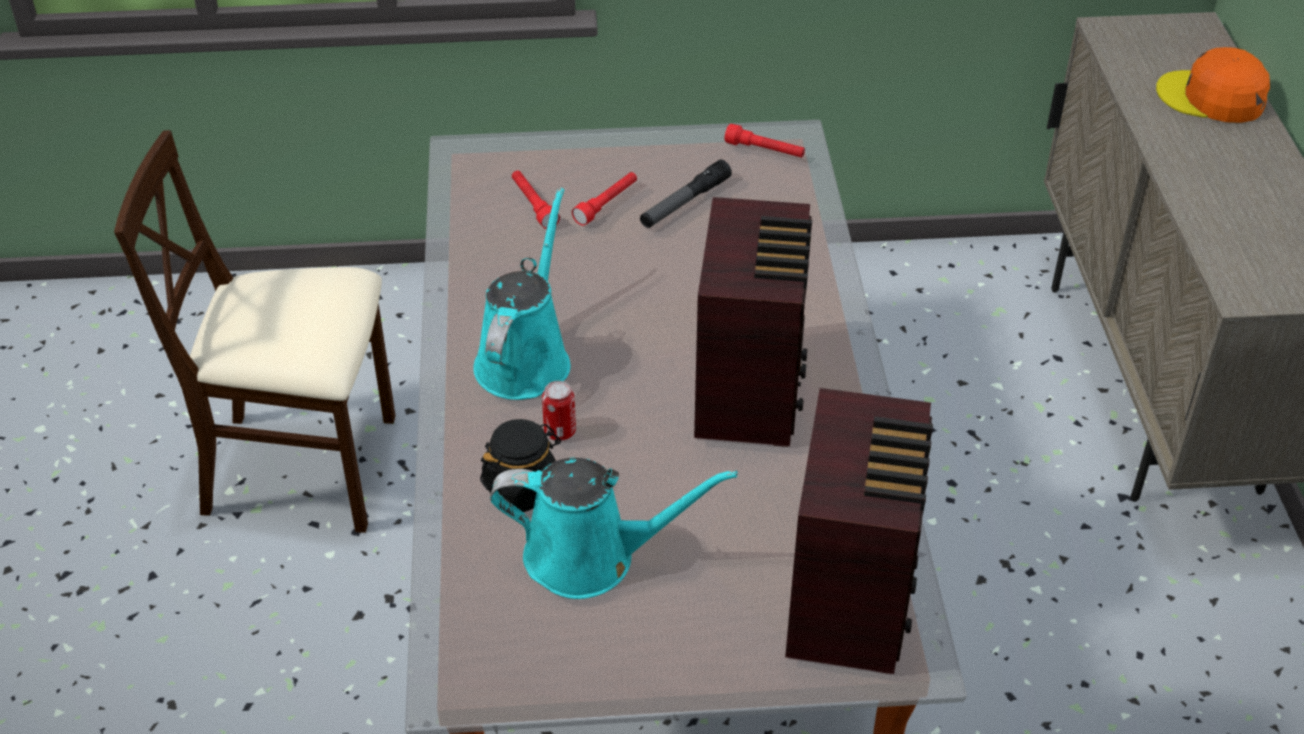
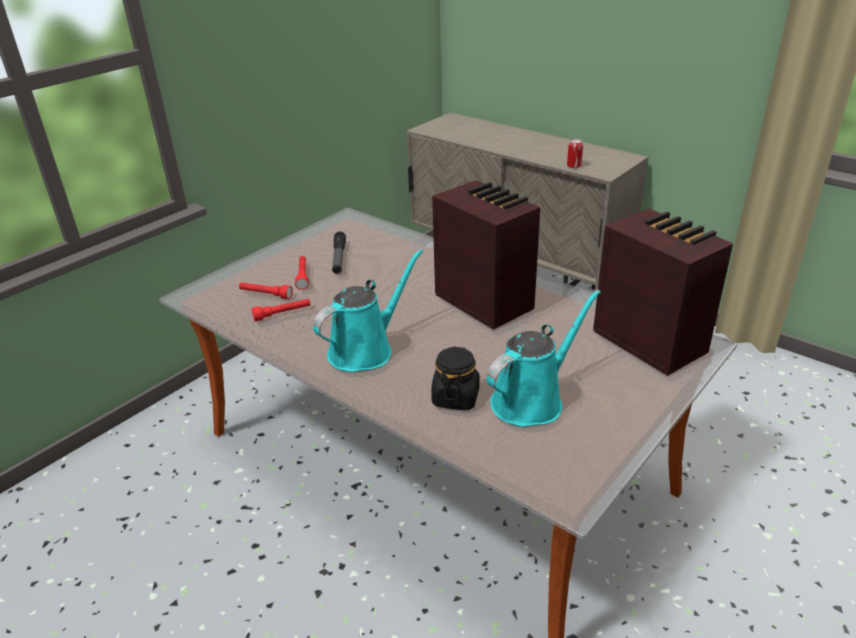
camera: 45 degrees left, 10 degrees down
(303, 467) = (187, 550): beige chair -> none
(525, 359) = (365, 350): turquoise watering can -> turquoise watering can turned 75 degrees clockwise
(560, 431) = (431, 365): can -> can (574, 166)
(765, 151) = (343, 226): red flashlight -> red flashlight (282, 314)
(1212, 97) = (493, 132): orange cap -> none

